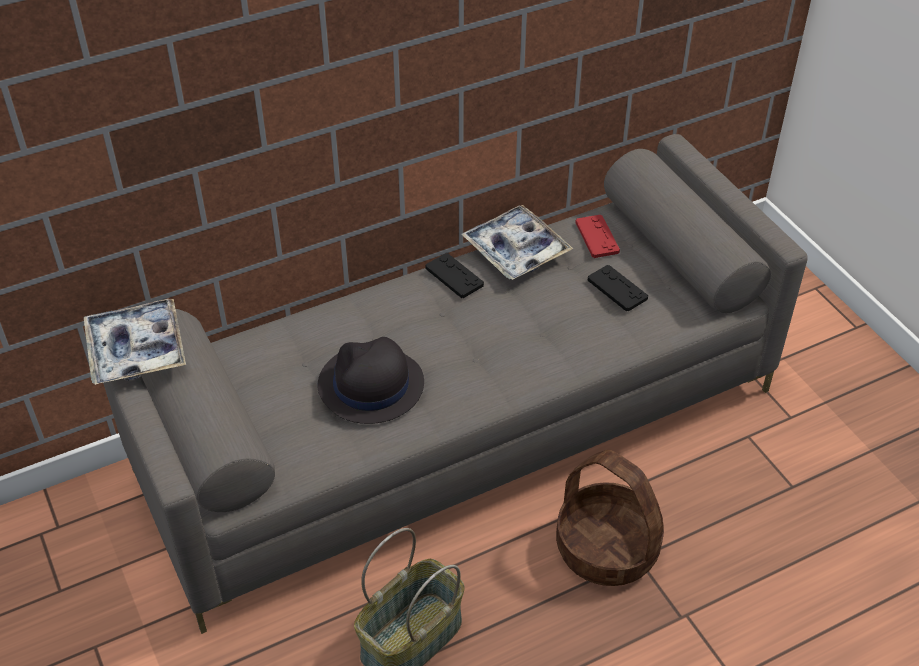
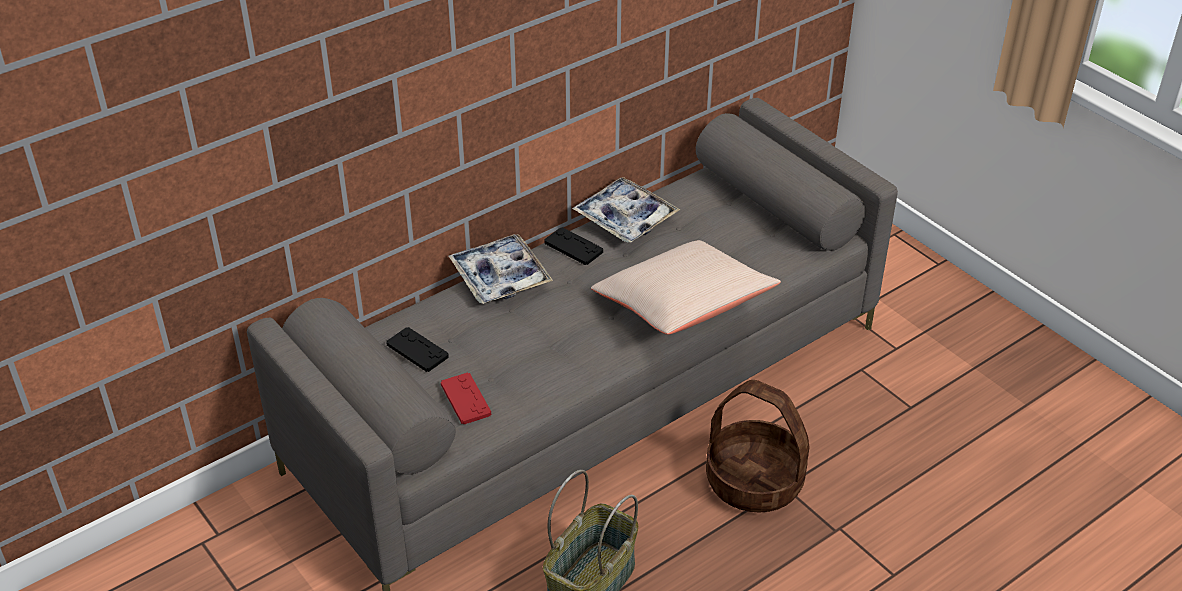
camera: 10 degrees left, 5 degrees down
(136, 349) = (300, 336): tray -> tray (500, 277)
(370, 385) = (520, 349): black hat -> none
(552, 358) = (683, 306): none -> beige pillow
(597, 237) = (698, 199): red game controller -> red game controller (465, 399)
(617, 289) = (727, 241): black game controller -> black game controller (417, 350)

